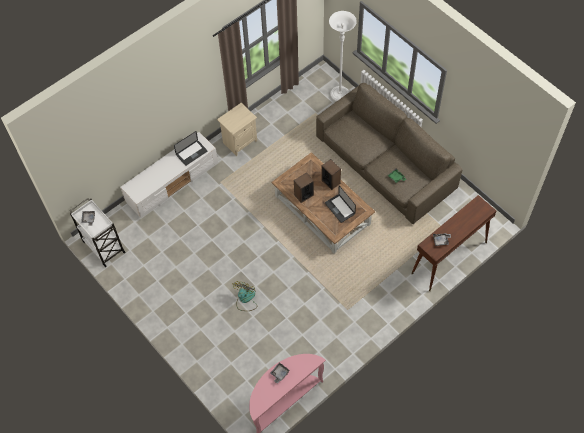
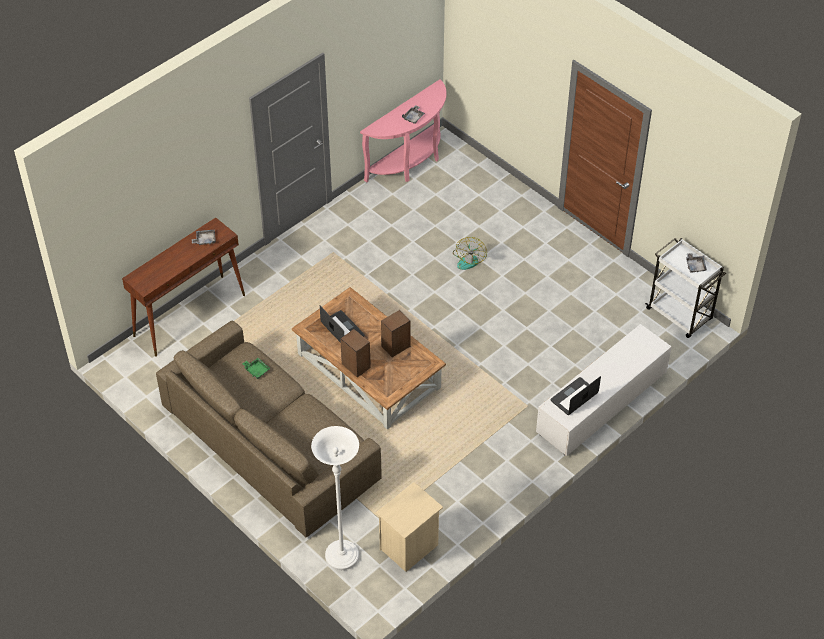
camera: 175 degrees right, 10 degrees down
(239, 141) = (507, 469): beige nightstand -> beige nightstand (410, 547)

